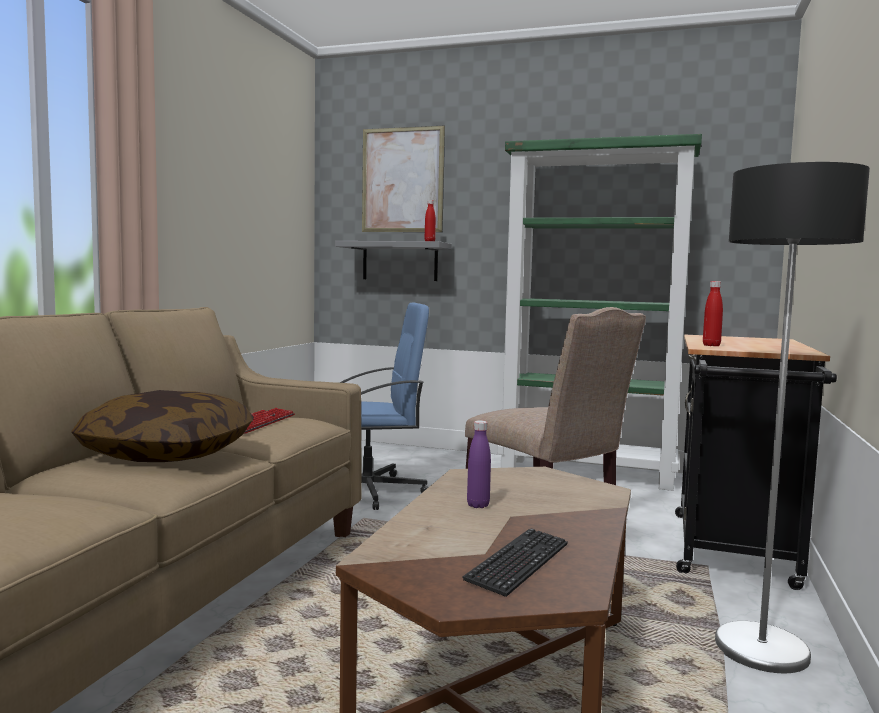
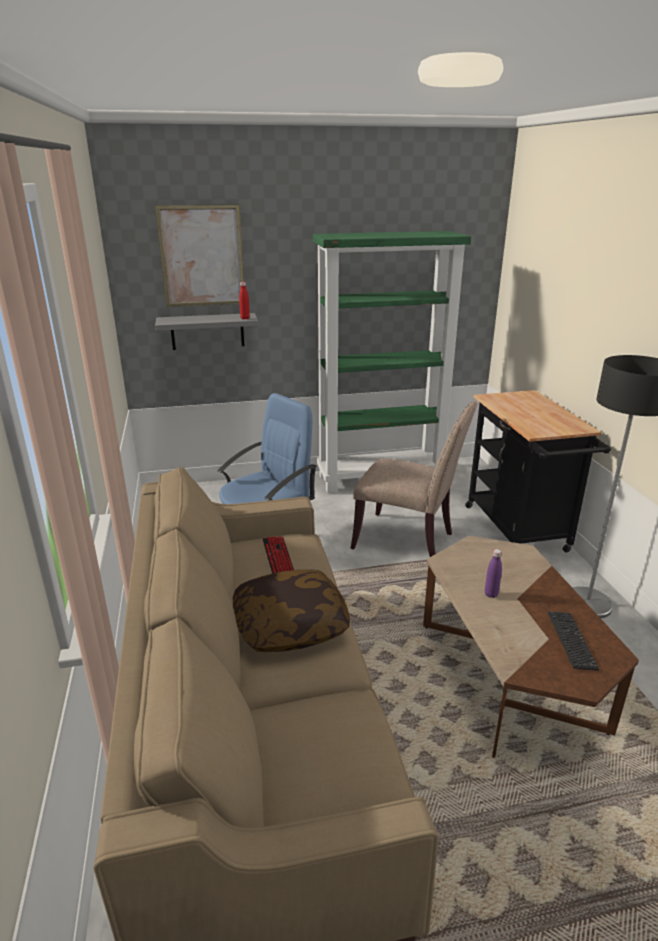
camera: 30 degrees left, 20 degrees up
(711, 345) = (529, 426): red bottle -> none

